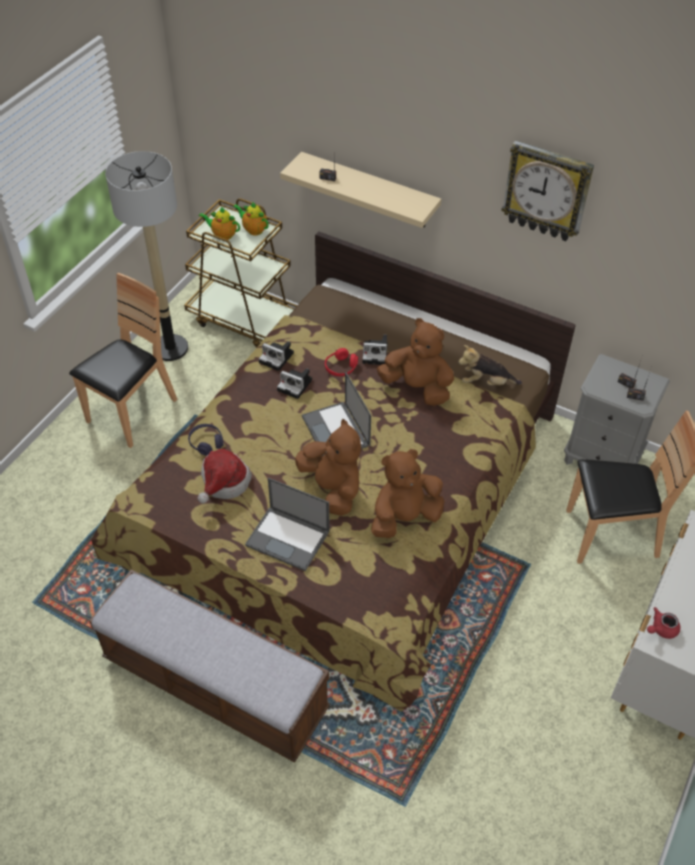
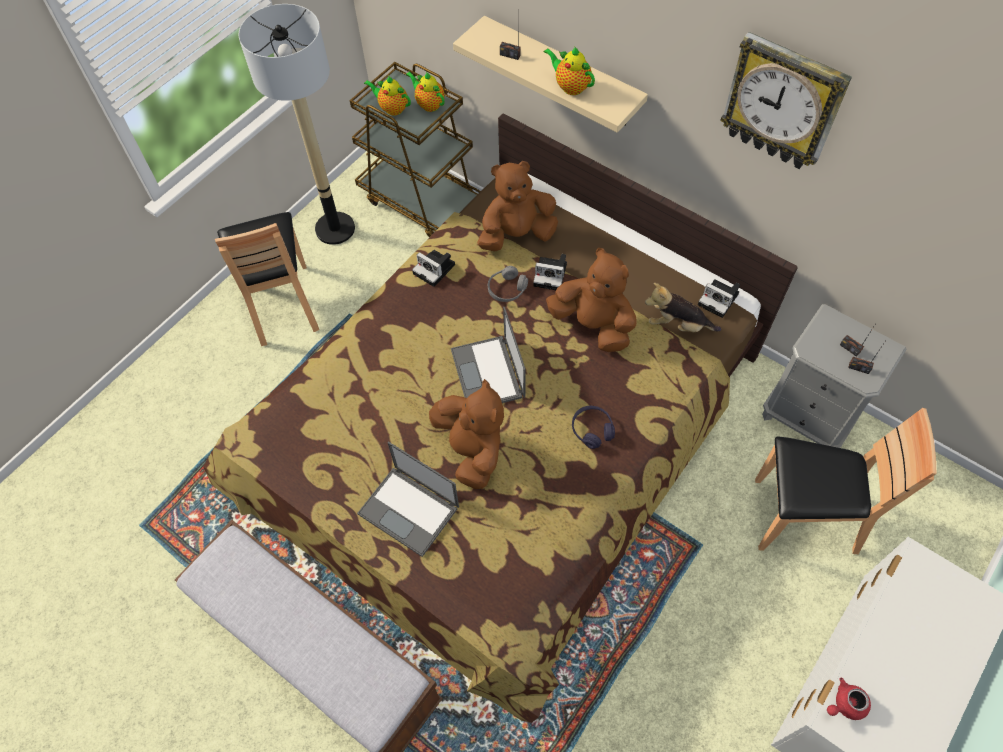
camera: 10 degrees right, 10 degrees up
(132, 412) = (282, 304): brown chair -> brown chair turned 120 degrees clockwise
(206, 443) = (335, 373): purple headphones -> purple headphones (592, 430)
(223, 483) = (346, 428): hat -> none
(296, 385) = (451, 308): camera -> camera (719, 300)
(341, 367) = (507, 289): red headphones -> grey headphones
(380, 197) = (570, 86): none -> teapot
(404, 517) = (551, 498): brown plush toy -> brown plush toy (516, 235)

